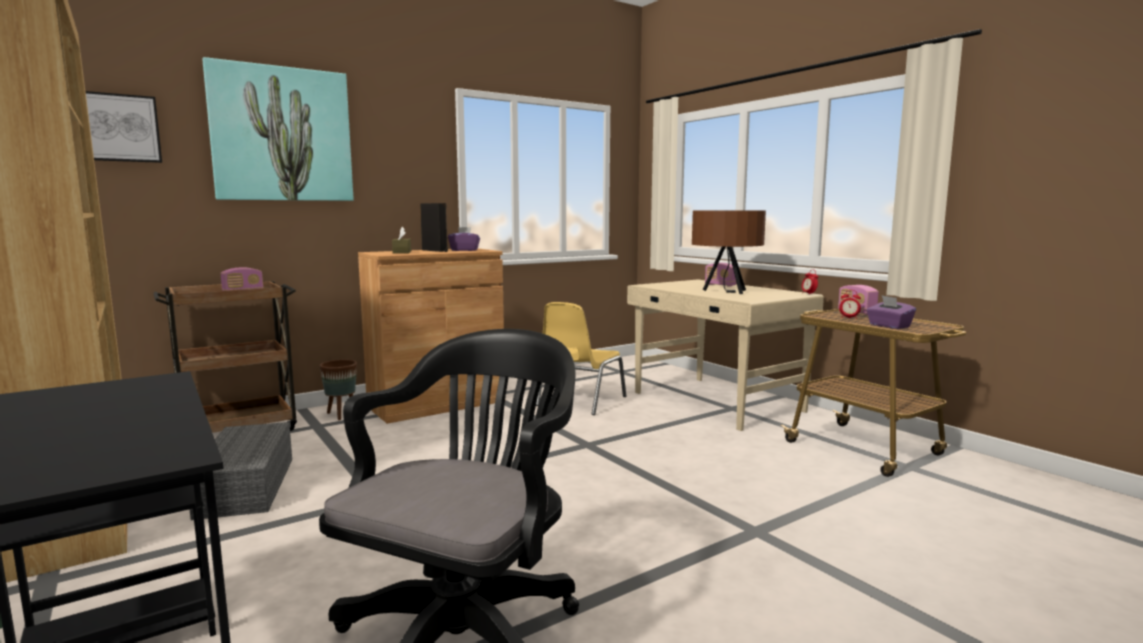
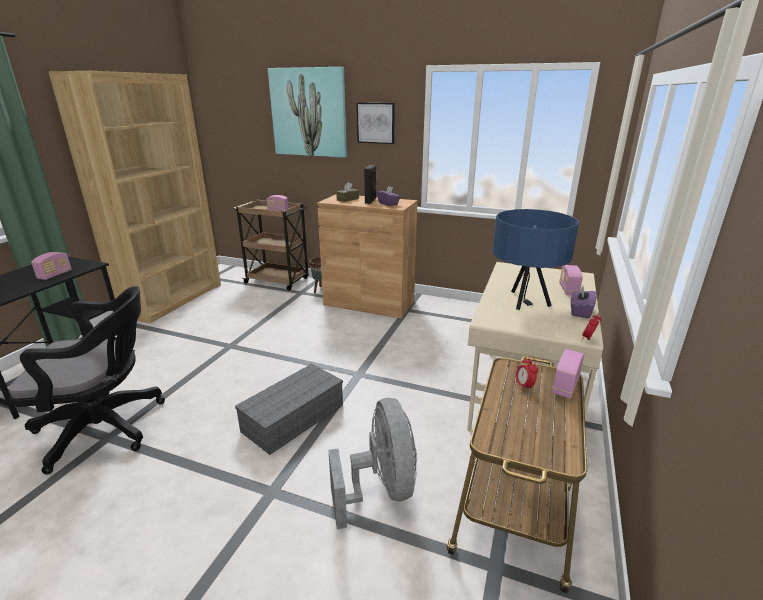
camera: 55 degrees right, 15 degrees up
(119, 128) = (239, 113): picture -> picture (376, 123)
(142, 400) = (55, 275): none -> radio
(245, 486) = (220, 313): grey storage box -> grey storage box (294, 417)
(579, 401) = (437, 341): yellow chair -> none
(725, 292) = (524, 301): brown table lamp -> blue table lamp
(792, 481) = (381, 488): none -> grey fan
(889, 326) = (505, 418): purple tissue box -> purple tissue box (580, 311)

